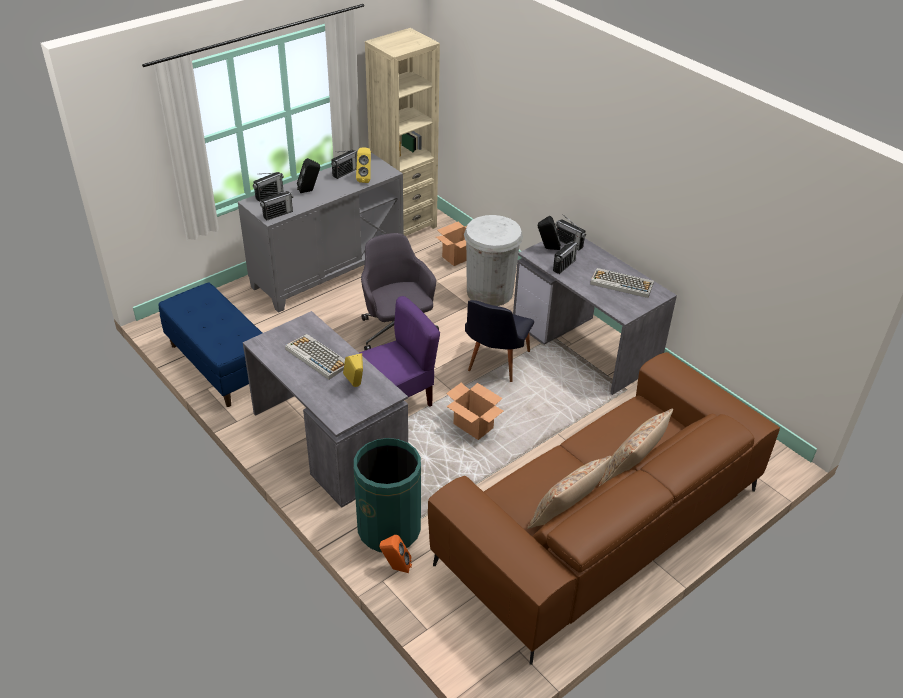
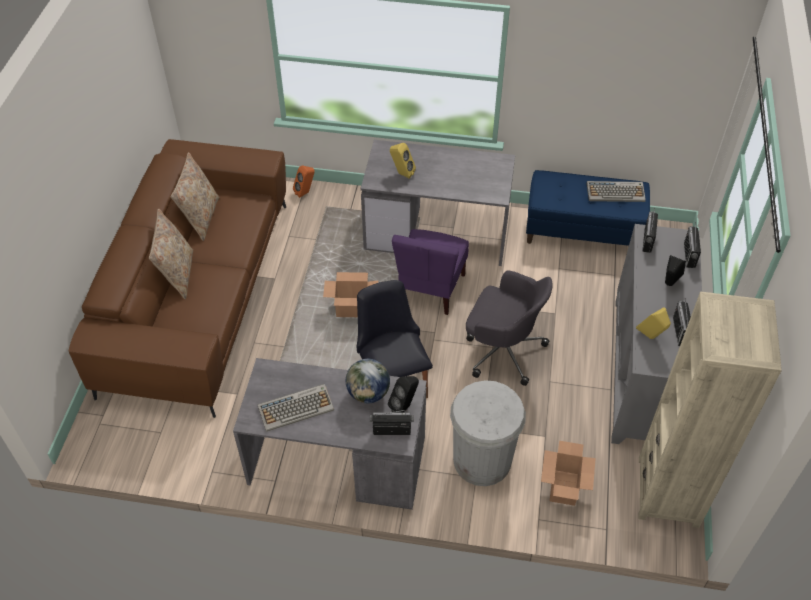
camera: 140 degrees right, 10 degrees up
(317, 357) = (453, 175): keyboard -> keyboard (616, 192)
(389, 529) = (333, 208): green trash can -> none
(564, 265) = (368, 393): radio -> globe

